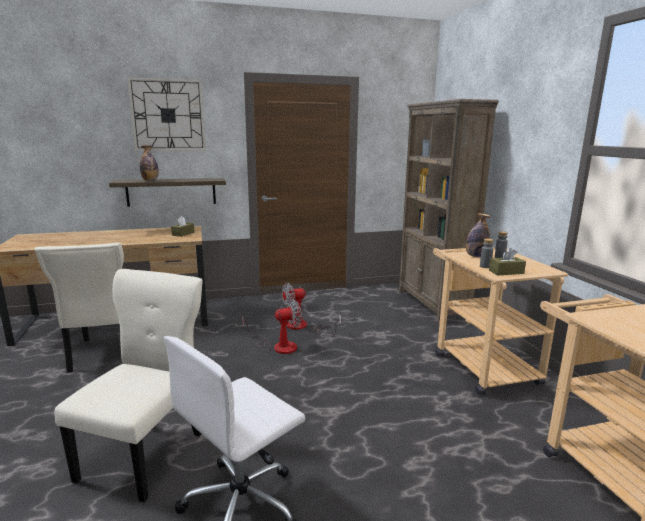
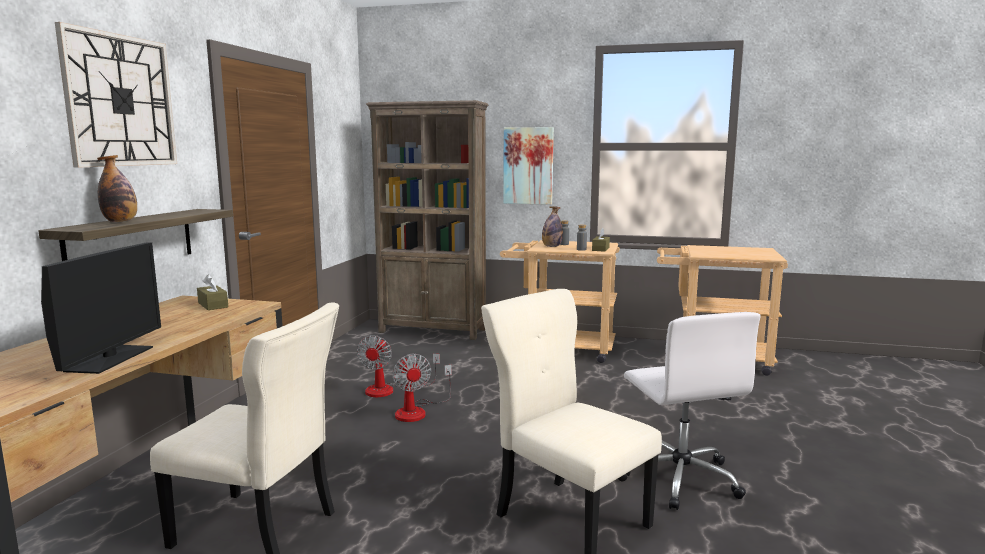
camera: 60 degrees left, 5 degrees down
(76, 244) = (110, 359): none -> monitor
(278, 346) = (417, 411): fan -> fan turned 150 degrees clockwise
(524, 167) = (528, 166): none -> picture

